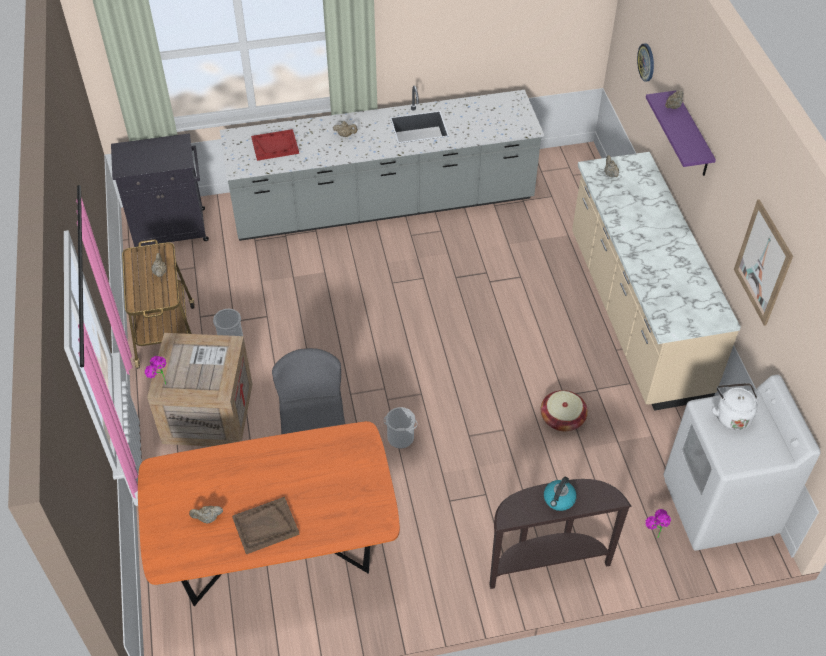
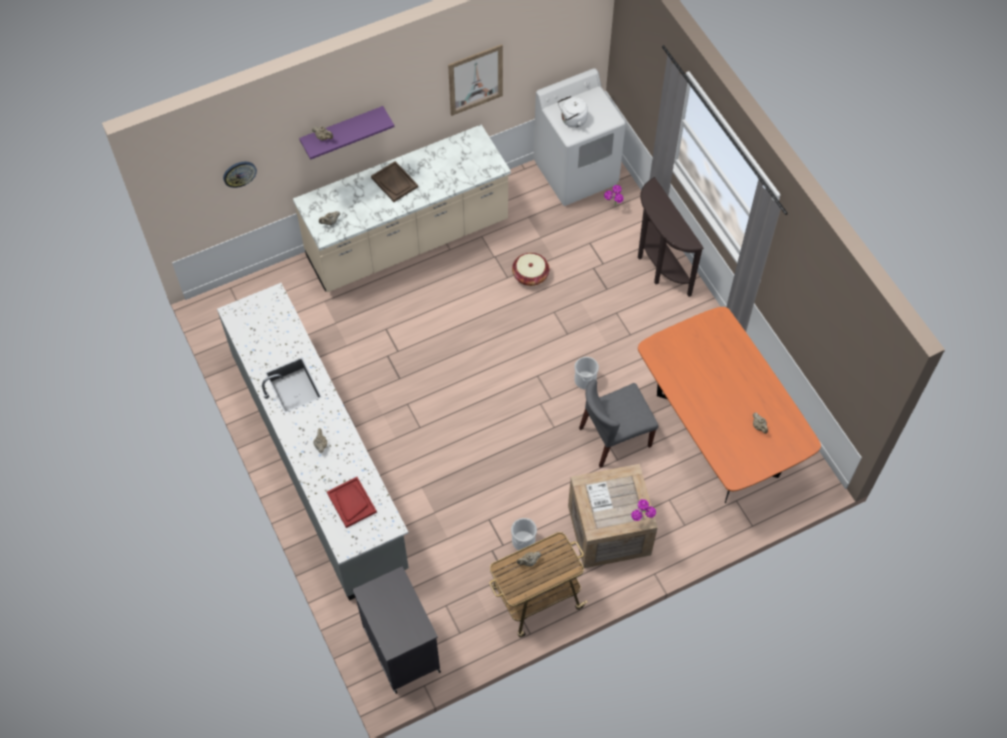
camera: 105 degrees left, 10 degrees up
(265, 526) = (750, 388): brown tray -> brown tray (394, 182)
(559, 499) = (665, 215): kettle -> none

